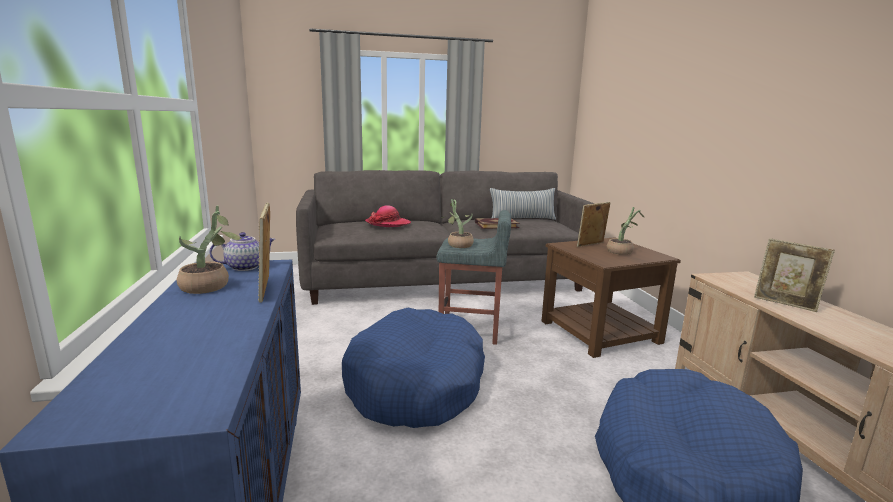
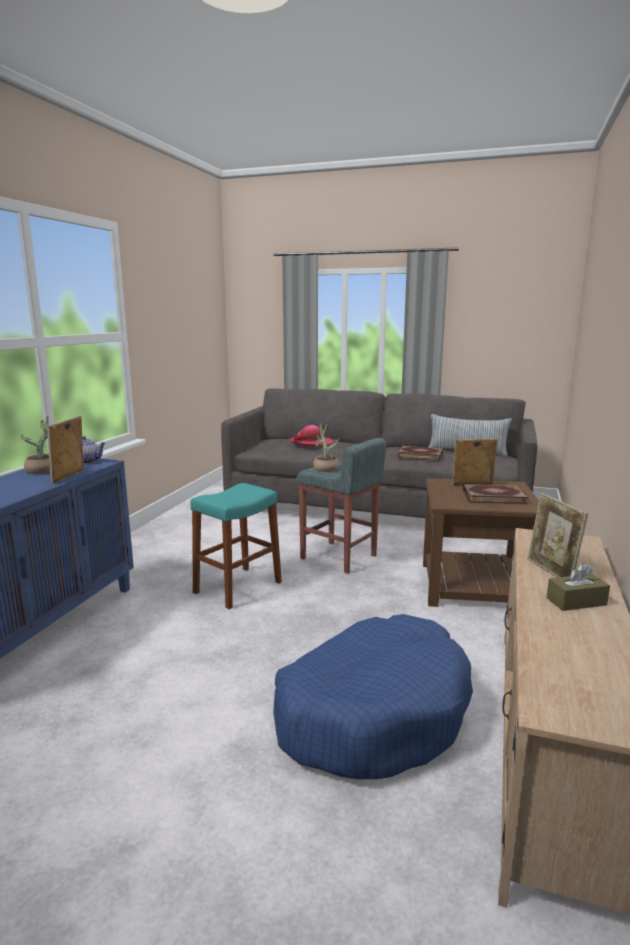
camera: 30 degrees right, 0 degrees up
(416, 384) = (238, 587): blue dog bed -> turquoise stool
(622, 251) = (493, 496): potted plant -> book
(846, 324) = (576, 601): none -> brown tissue box

